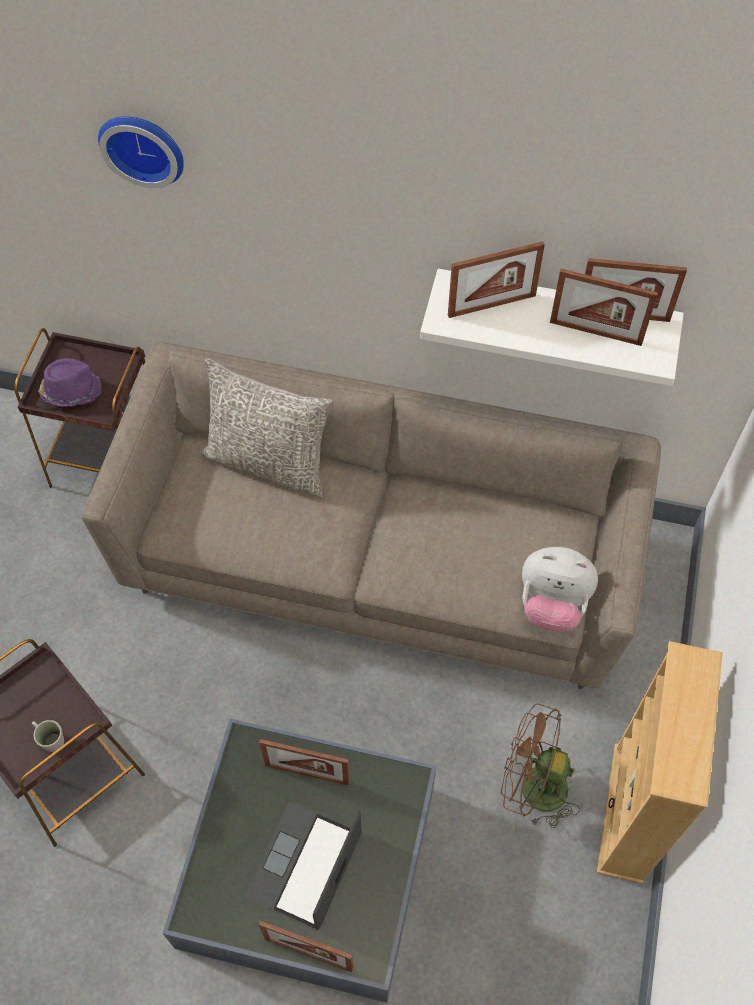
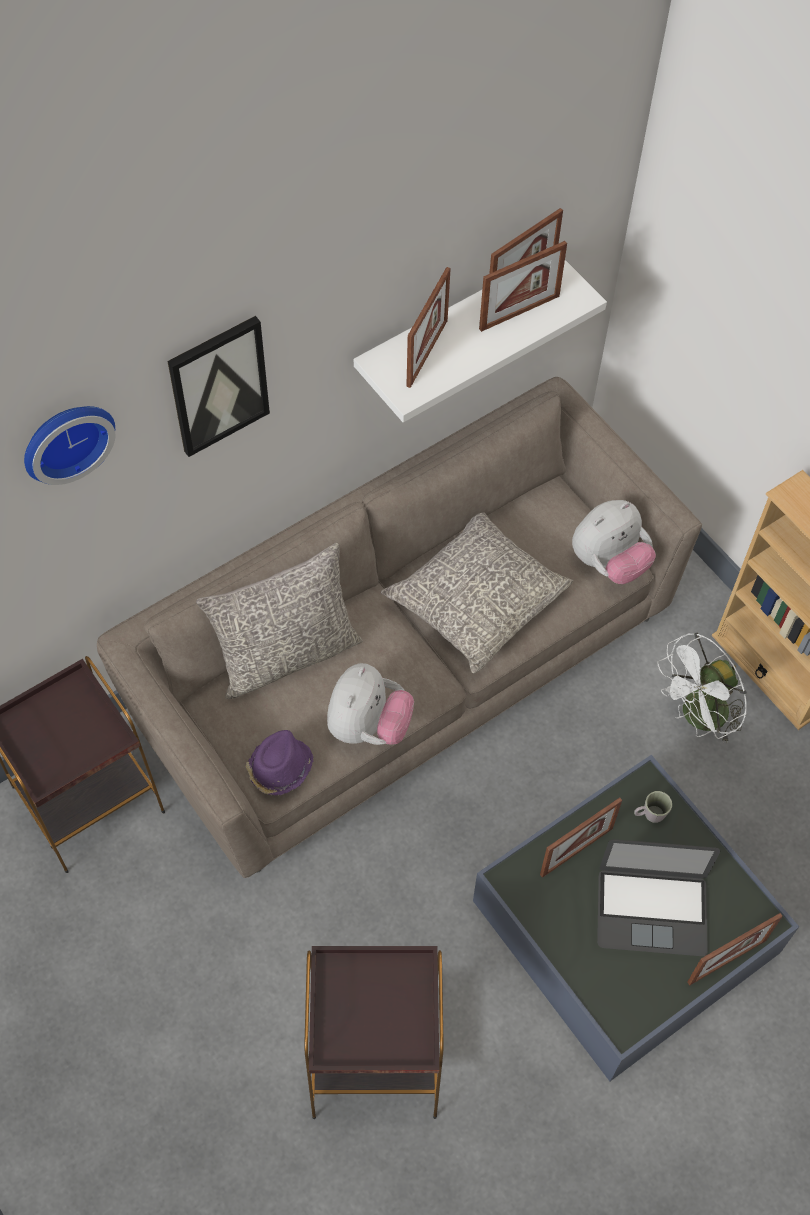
camera: 50 degrees left, 0 degrees up
(50, 739) = (407, 1008): grey mug -> grey mug (649, 815)
(71, 390) = (60, 748): purple hat -> purple hat (279, 768)
(260, 552) = (368, 726): none -> plush toy
(294, 198) = (218, 385): none -> picture
(304, 865) = (652, 911): laptop -> laptop turned 60 degrees counterclockwise
(428, 541) = (476, 600): none -> grey pillow
(532, 787) = (697, 717): brown fan -> white fan

